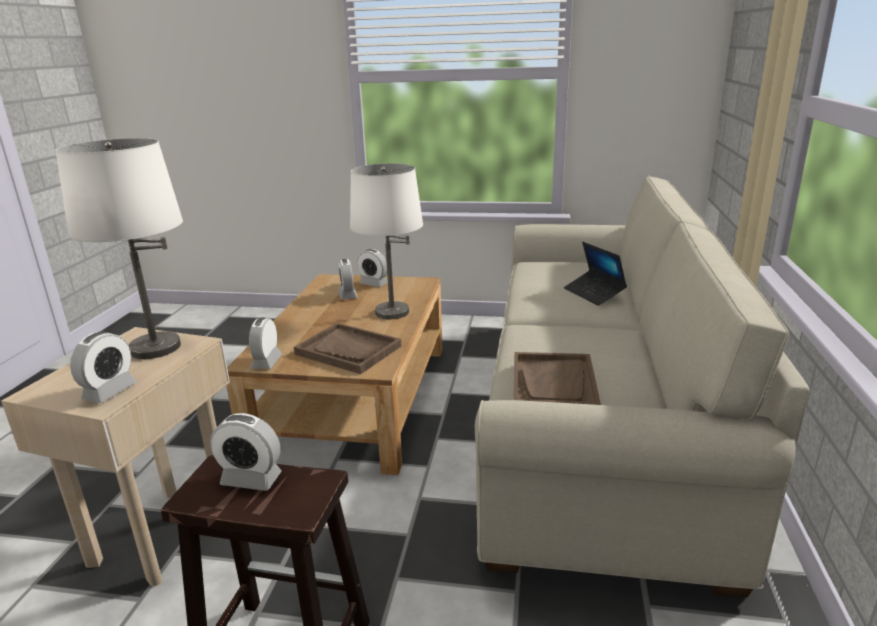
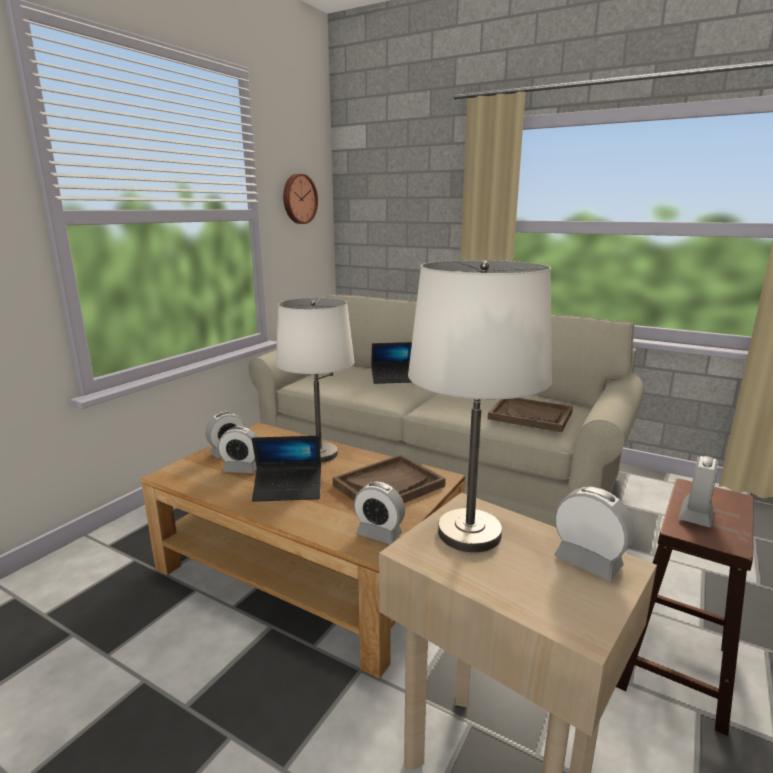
camera: 70 degrees left, 5 degrees down
(322, 317) = (288, 489): none -> laptop
(647, 51) = (298, 199): none -> wall clock

